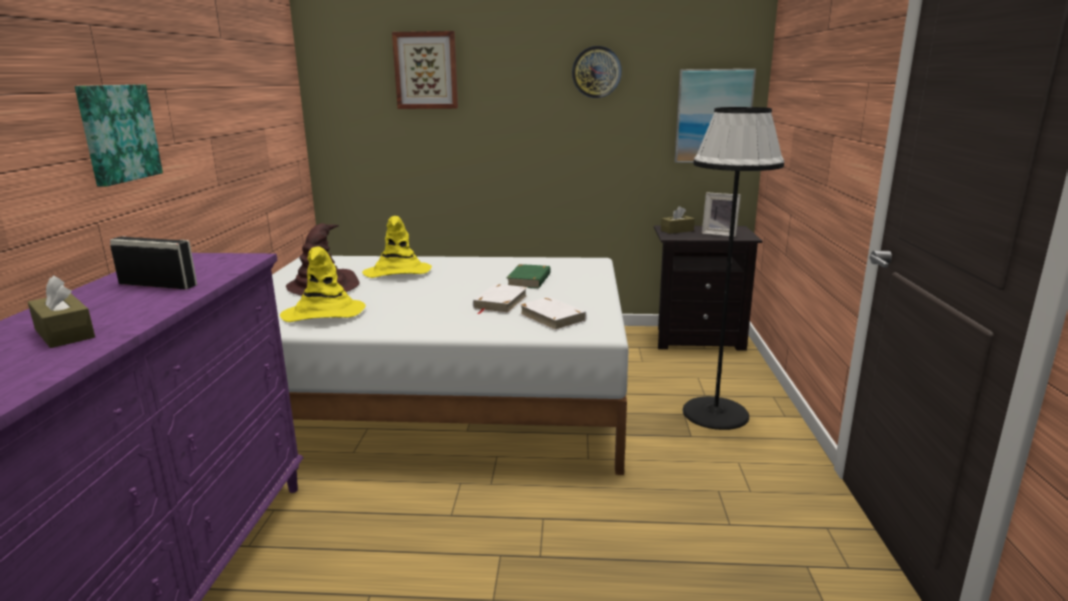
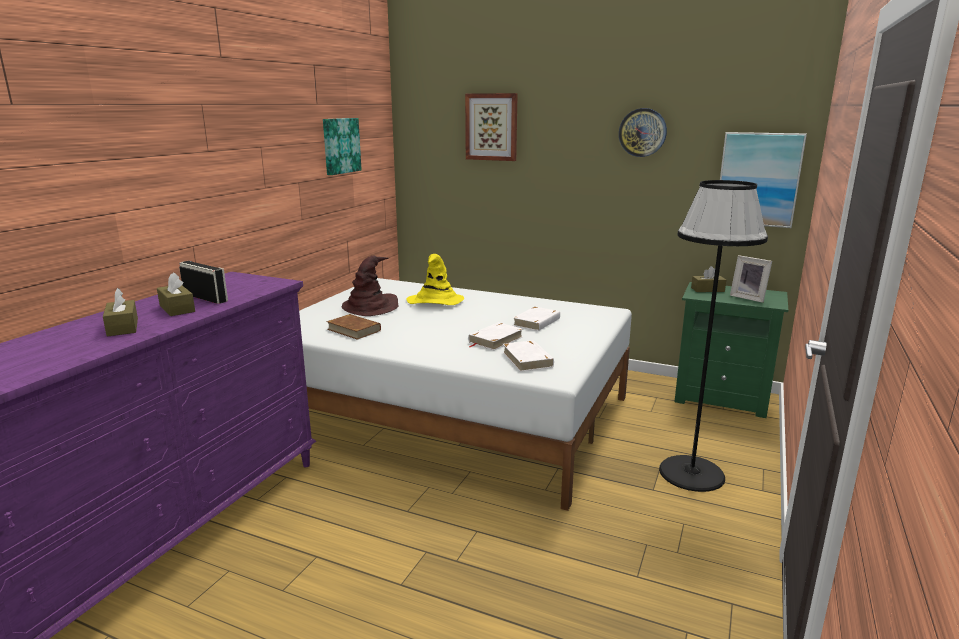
camera: 20 degrees right, 0 degrees up
(117, 133) = (215, 182): picture -> picture (340, 145)
(128, 301) = (177, 308): none -> brown tissue box
(323, 313) = (354, 330): yellow hat -> brown book
(529, 280) = (537, 322): green book -> white book
(697, 338) = (722, 398): black nightstand -> green nightstand

